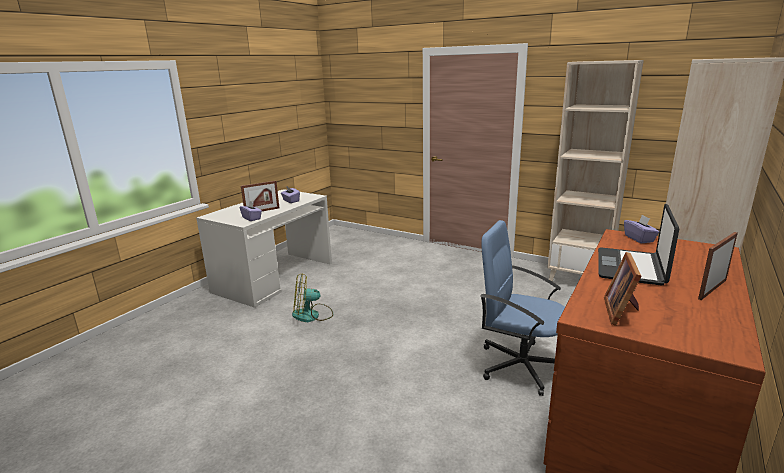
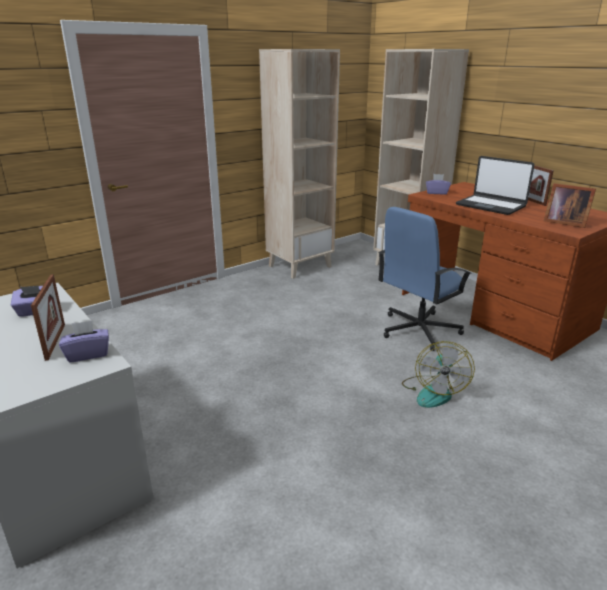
camera: 70 degrees left, 5 degrees up
(312, 315) = (235, 435): fan -> fan (433, 392)

